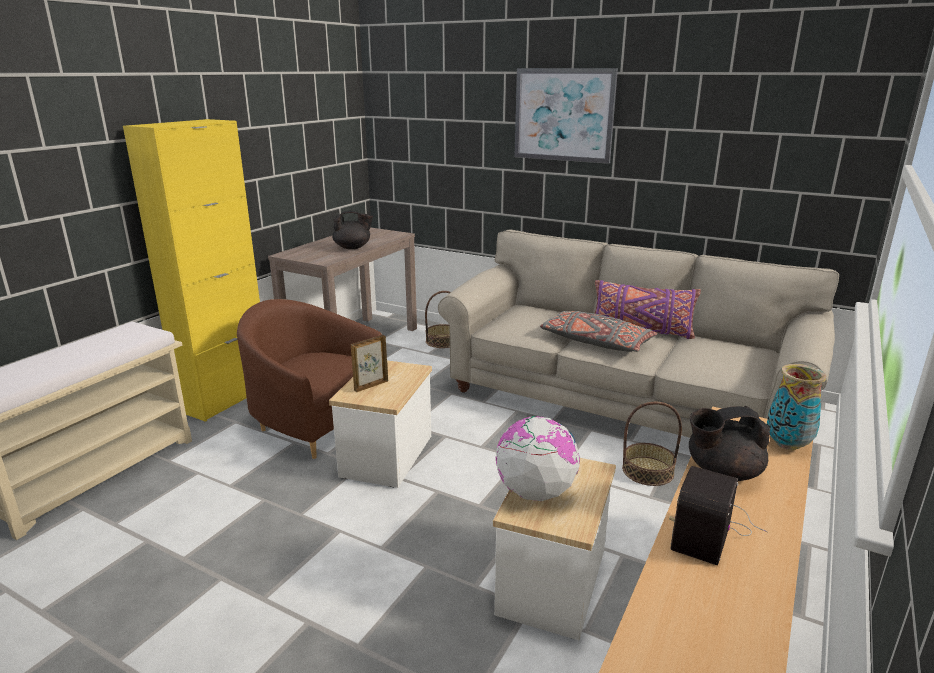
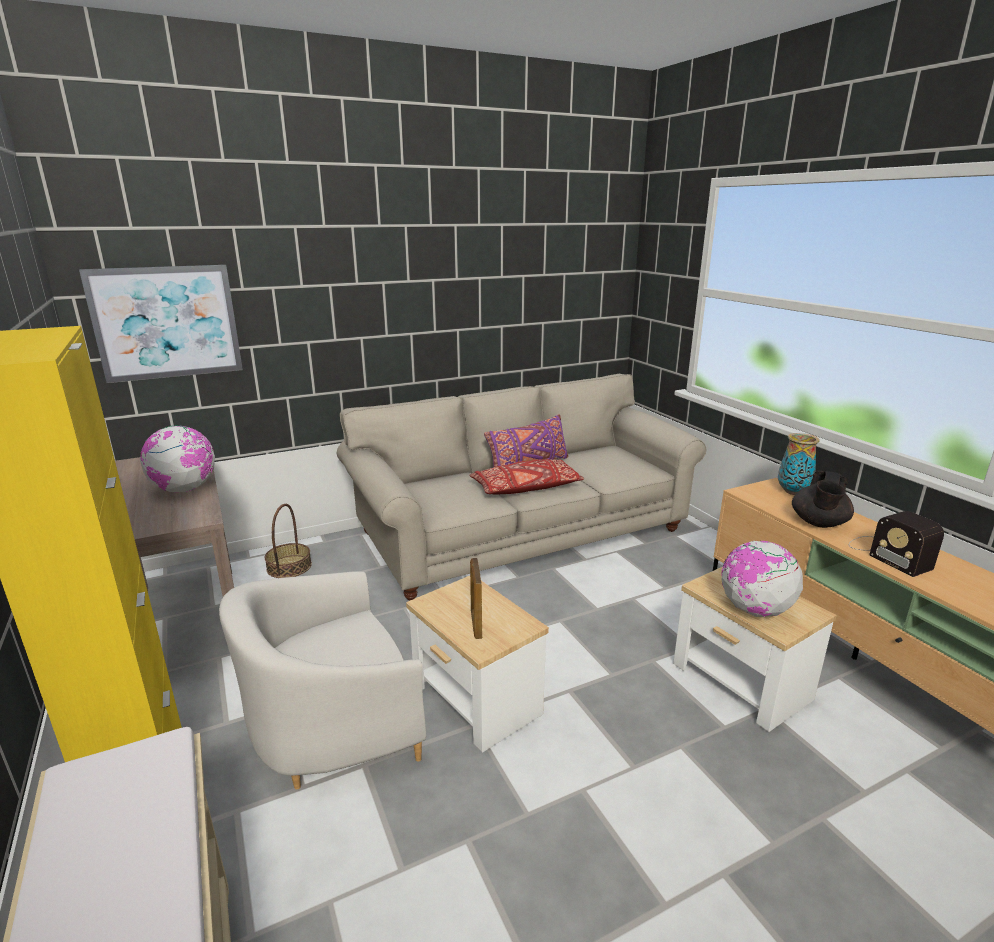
camera: 55 degrees left, 0 degrees up
(314, 421) = (335, 729): brown armchair -> white armchair
(353, 248) = (185, 489): black teapot -> globe
(563, 115) = (377, 272): picture -> picture (166, 322)
(595, 342) = (525, 488): grey pillow -> red pillow
(648, 471) = (632, 572): basket -> none

